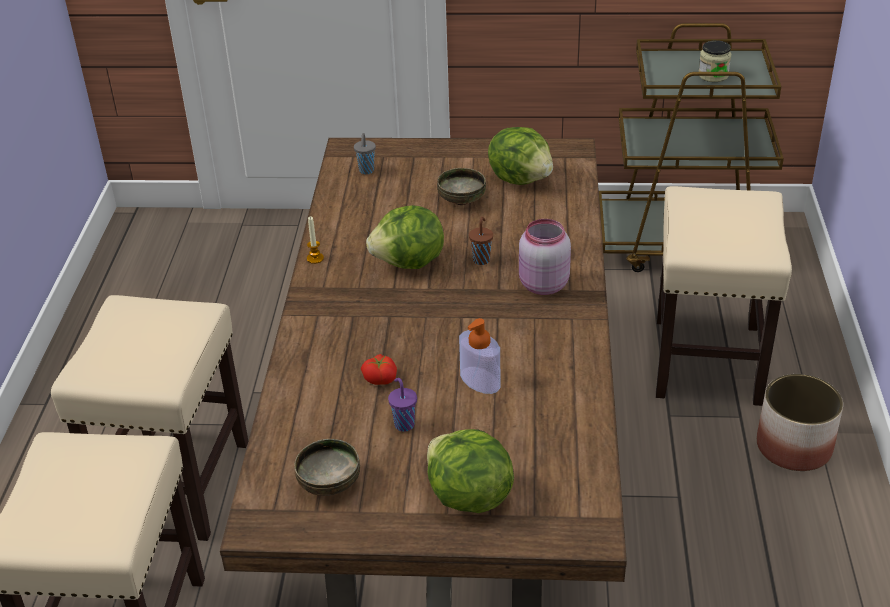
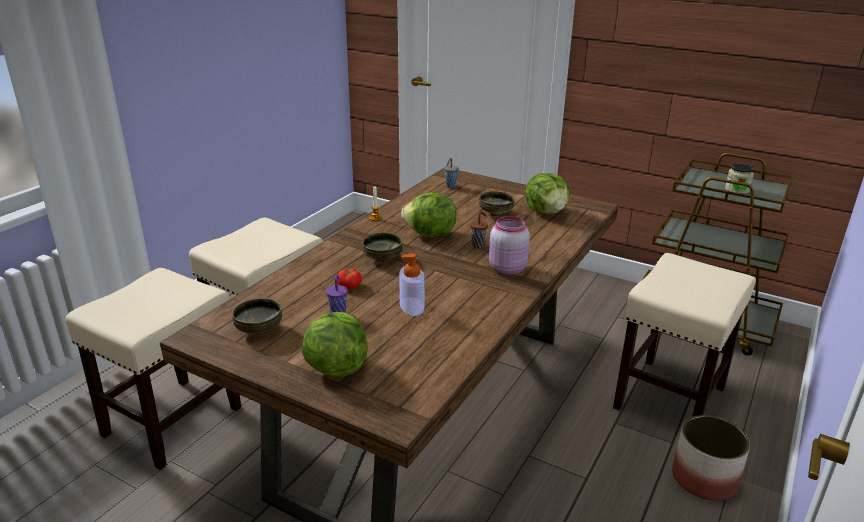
camera: 25 degrees right, 10 degrees down
(384, 321) = (383, 259): none -> bowl

